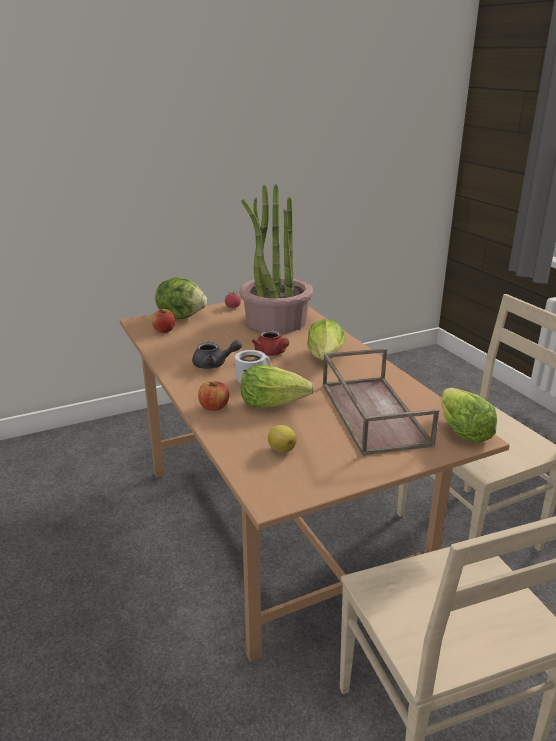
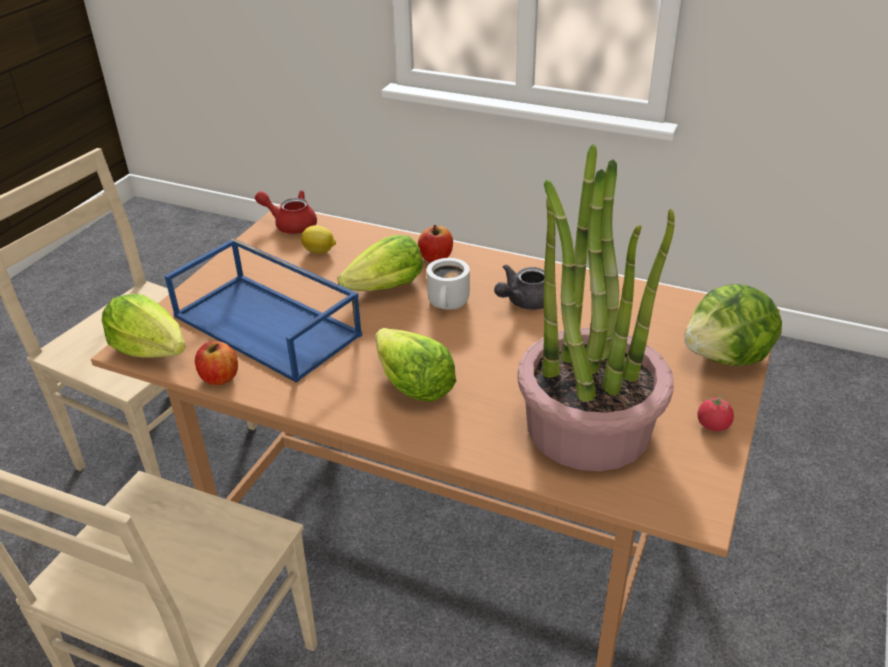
camera: 140 degrees right, 10 degrees up
(164, 330) = (684, 319): apple -> apple (219, 377)
(272, 353) = (488, 353): red teapot -> red teapot (291, 224)
(371, 413) = (269, 325): brown tray -> blue tray

